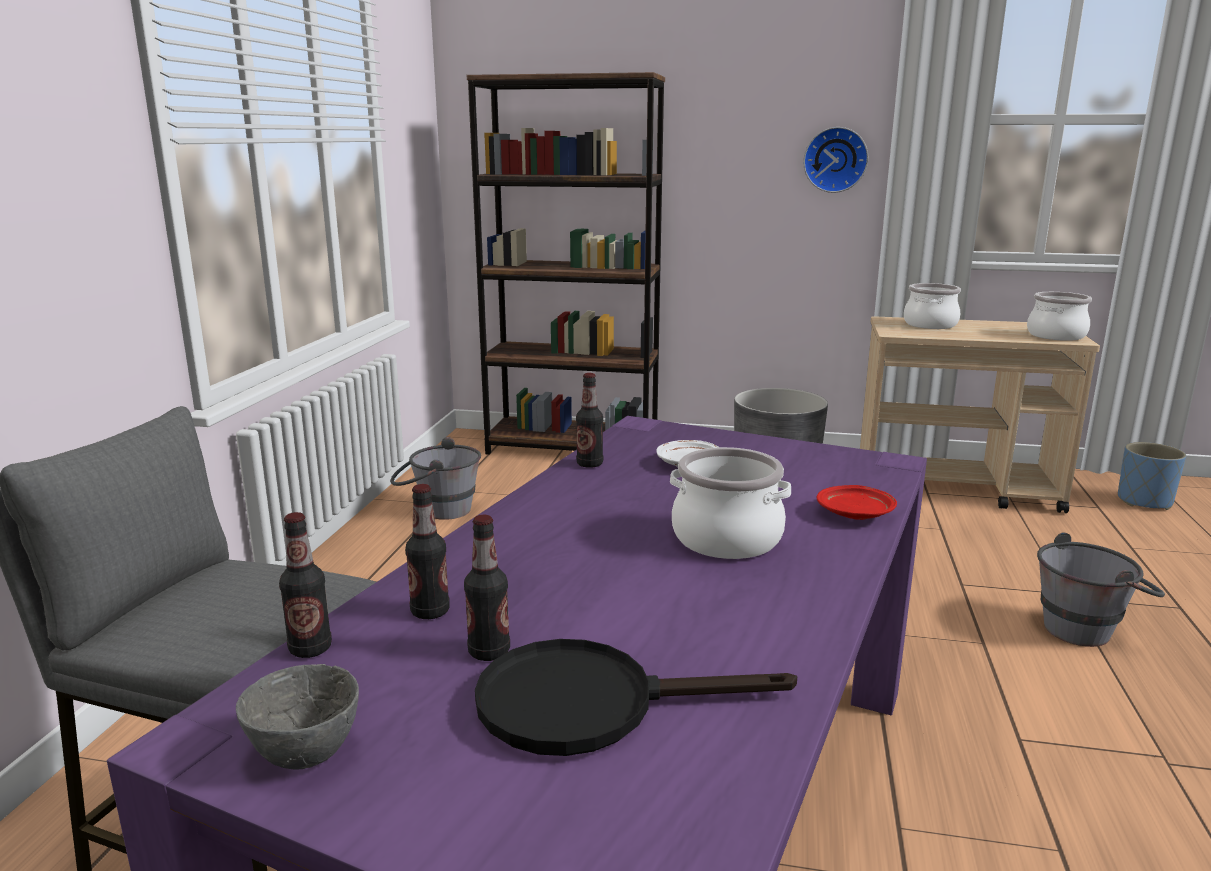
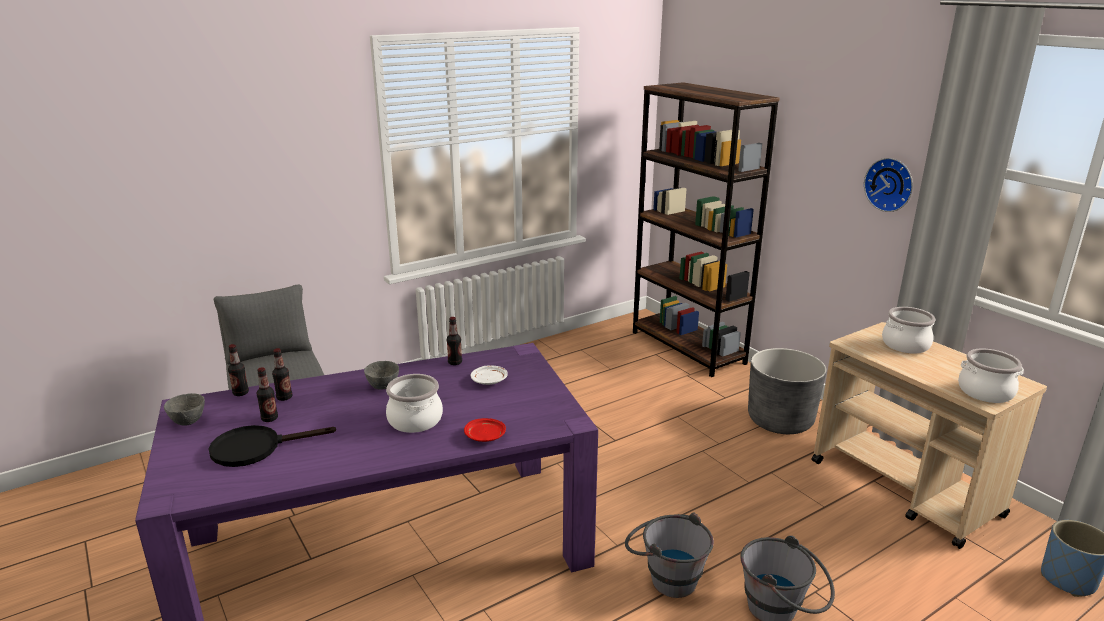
camera: 45 degrees right, 5 degrees up
(437, 510) = (554, 358): grey bucket -> grey bucket (665, 577)
(567, 525) = (383, 386): none -> grey bowl
(591, 704) = (256, 448): black frying pan -> black frying pan turned 60 degrees counterclockwise

